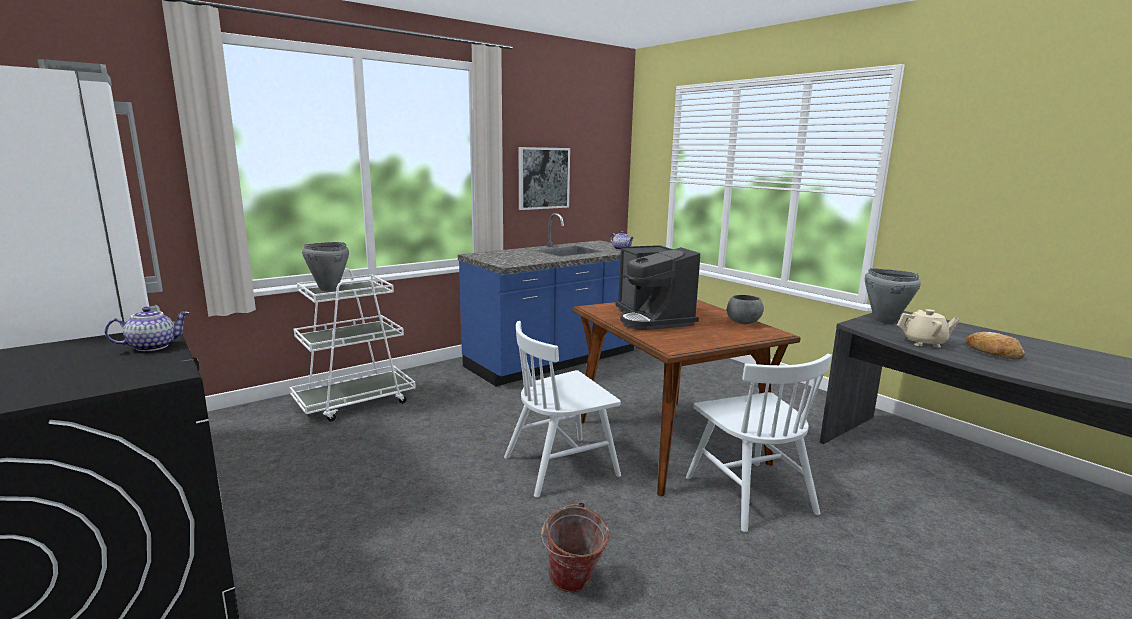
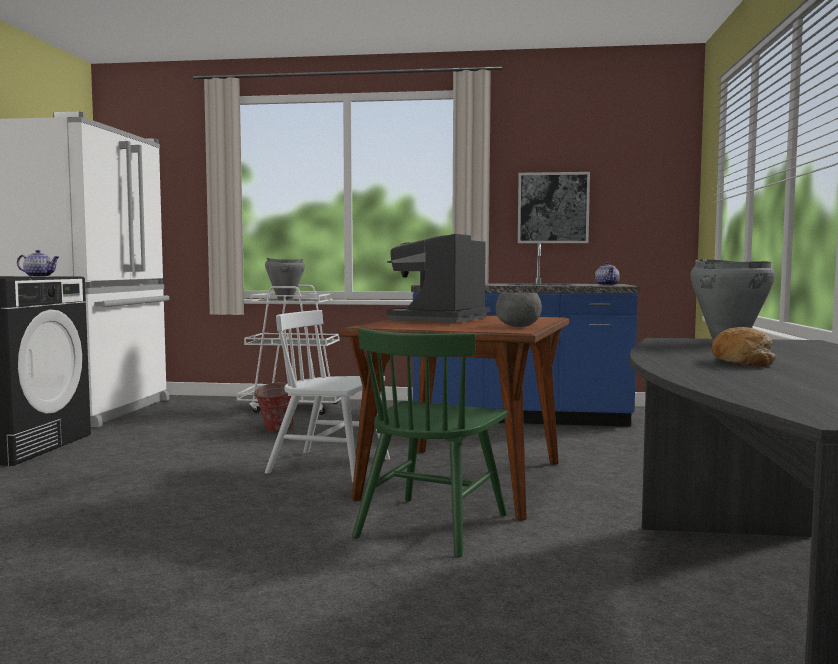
camera: 45 degrees right, 10 degrees down
(573, 585) = (166, 511): bucket -> bucket (274, 430)
(749, 494) = (432, 525): white chair -> green chair
(924, 343) = (681, 350): beige teapot -> none

